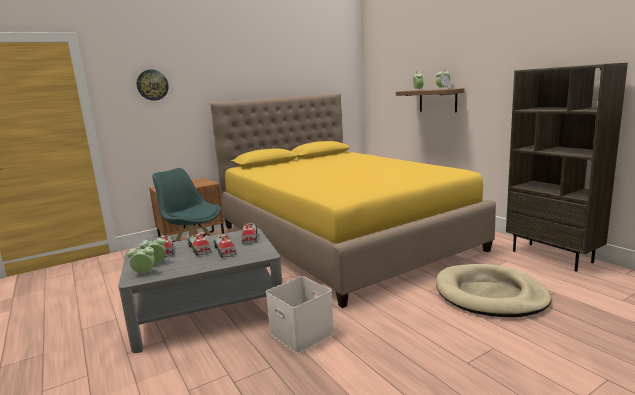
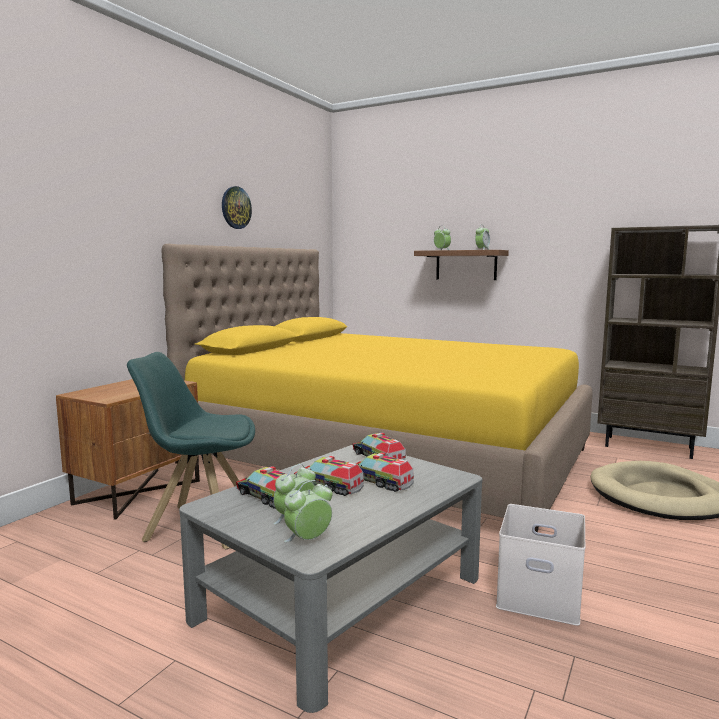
camera: 30 degrees left, 5 degrees down
(152, 85) = (70, 200): wall clock -> wall clock (235, 207)

